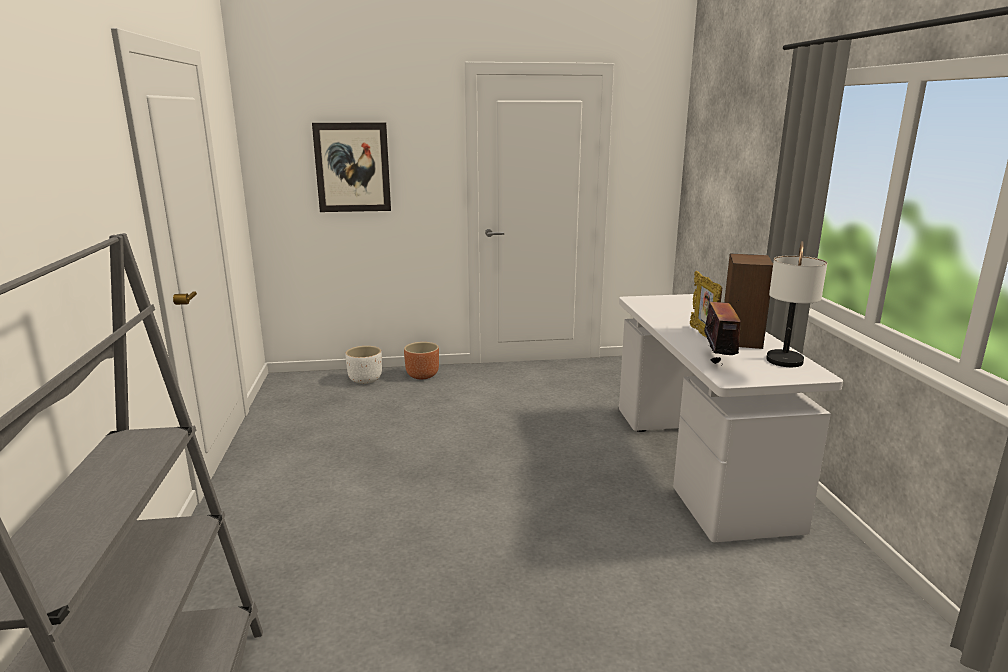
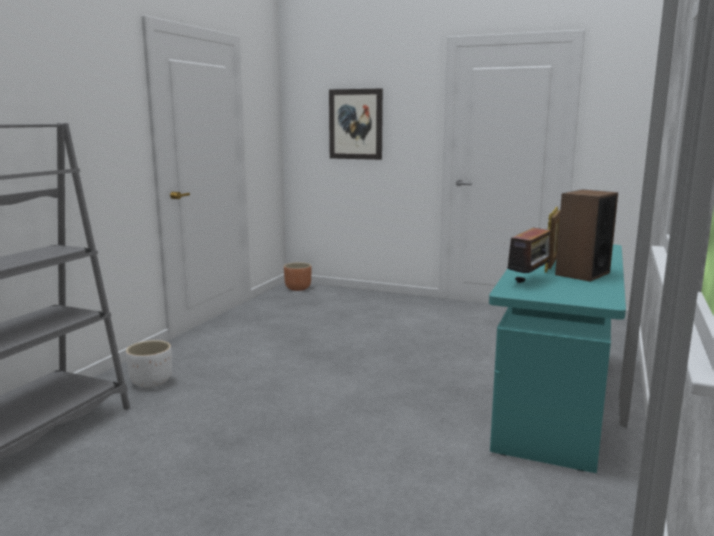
camera: 30 degrees right, 5 degrees down
(365, 380) = (346, 295): white planter -> white planter (151, 383)
(422, 375) = (391, 299): brown planter -> brown planter (298, 288)
(697, 463) = (555, 400): white desk -> turquoise desk
(784, 366) = (582, 293): table lamp -> none

